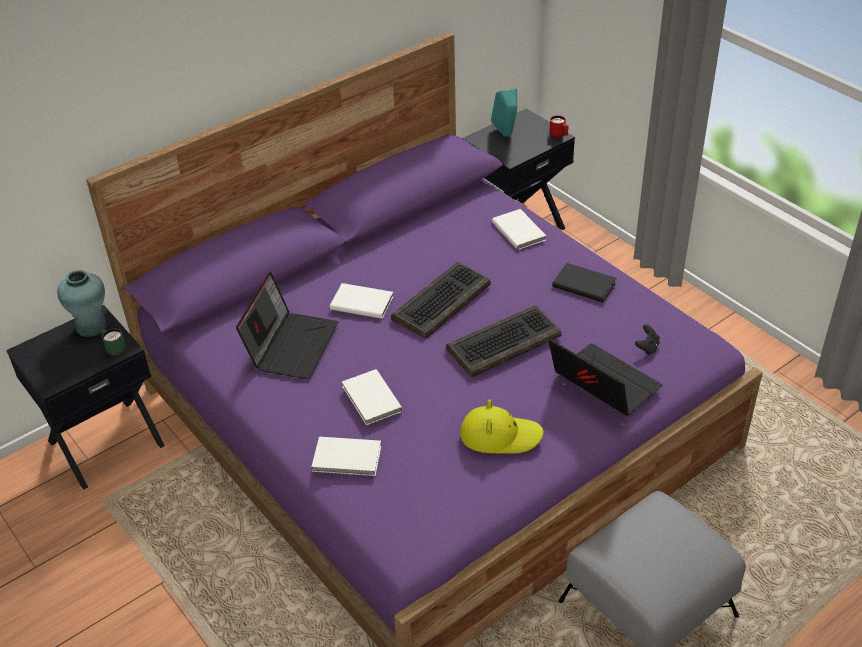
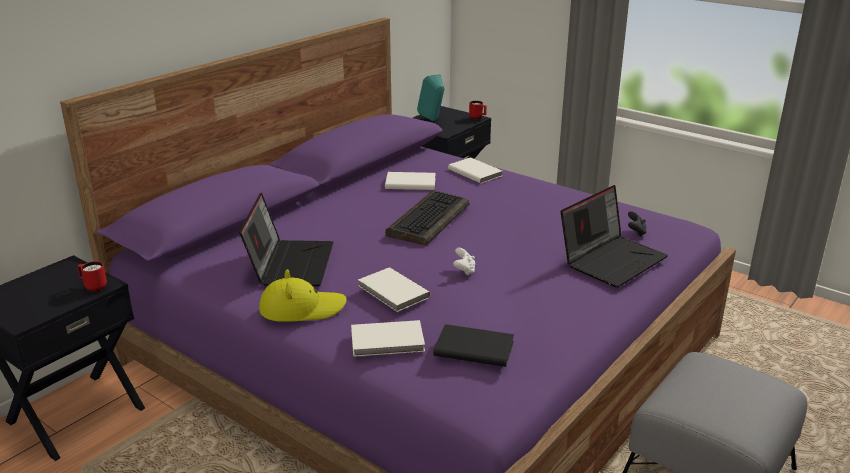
camera: 15 degrees left, 15 degrees down
(91, 326) = (62, 272): turquoise vase -> none
(114, 349) = (93, 287): green mug -> red mug
(361, 302) = (350, 227): white book -> white book (410, 183)
(448, 380) = (464, 270): none -> white game controller
(500, 435) = (539, 304): yellow hat -> yellow hat (302, 308)
(504, 342) = (503, 240): keyboard -> none
(583, 284) = (552, 198): black book -> black book (473, 347)
(601, 384) = (612, 259): laptop -> laptop turned 105 degrees clockwise

